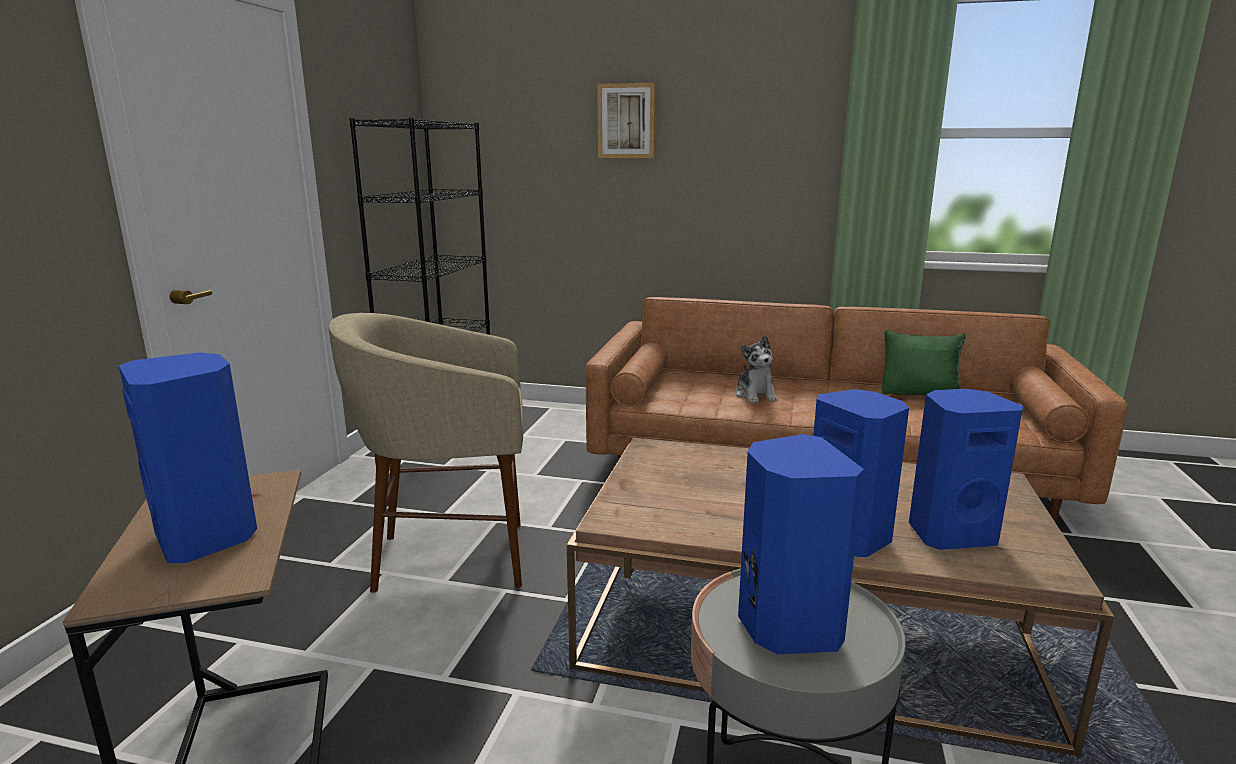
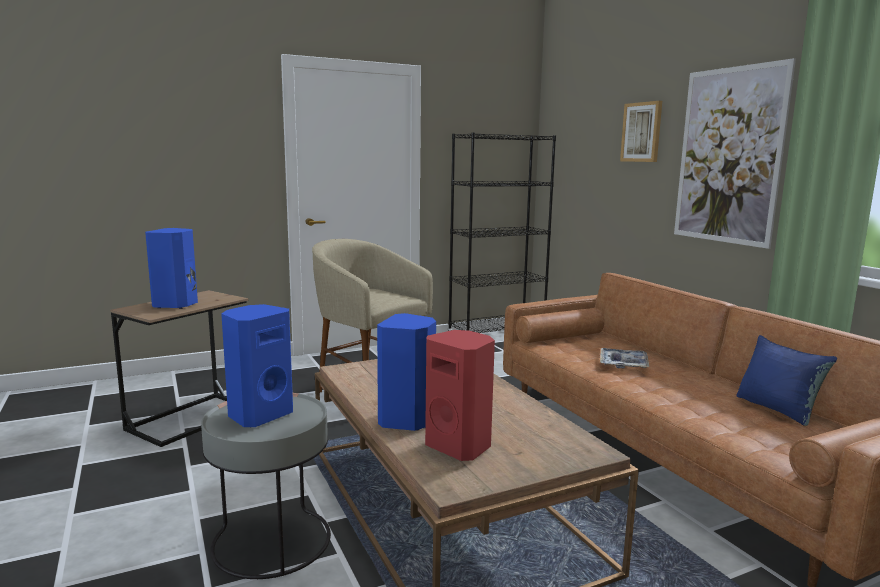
camera: 50 degrees right, 5 degrees down
(755, 395) = (623, 364): plush toy -> tray
(756, 150) = (729, 156): none -> picture
(919, 394) = (777, 409): green pillow -> blue pillow
(949, 534) = (460, 446): blue speaker -> red speaker

